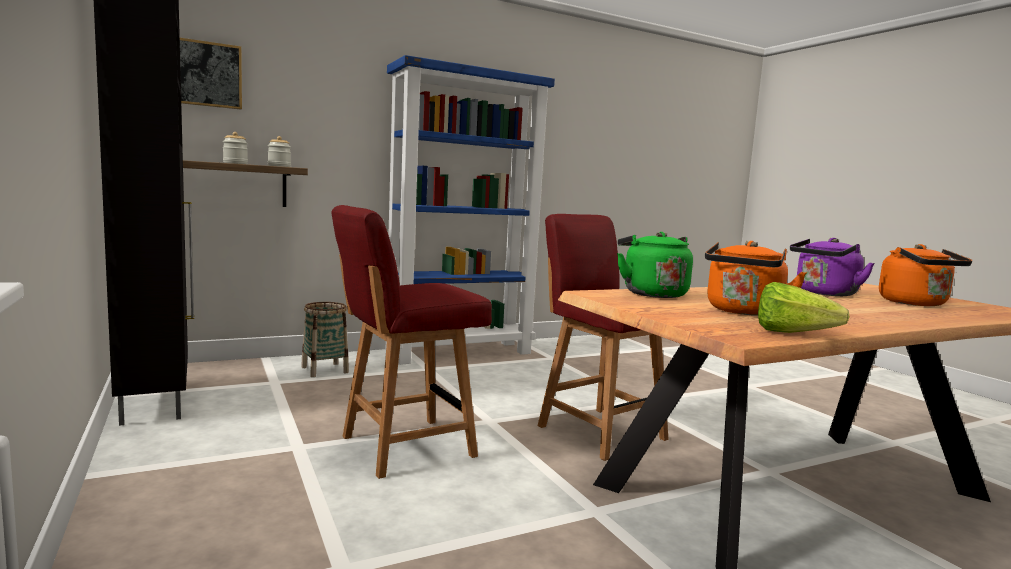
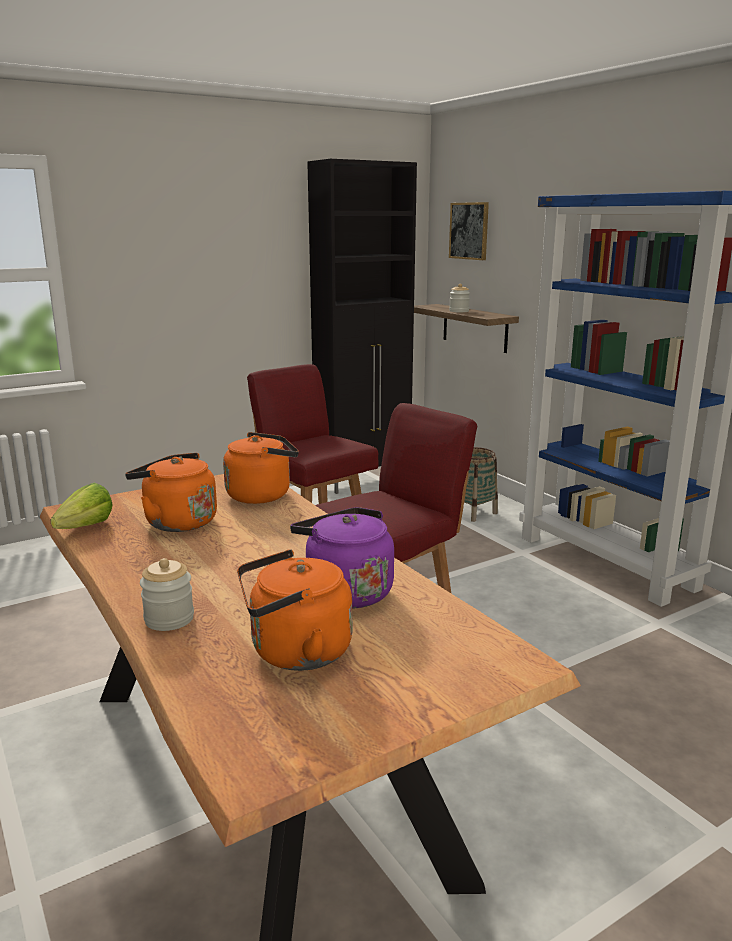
camera: 85 degrees right, 10 degrees up
(279, 166) = (489, 314): jar -> jar (169, 619)
(652, 293) = (262, 495): green kettle -> orange kettle

